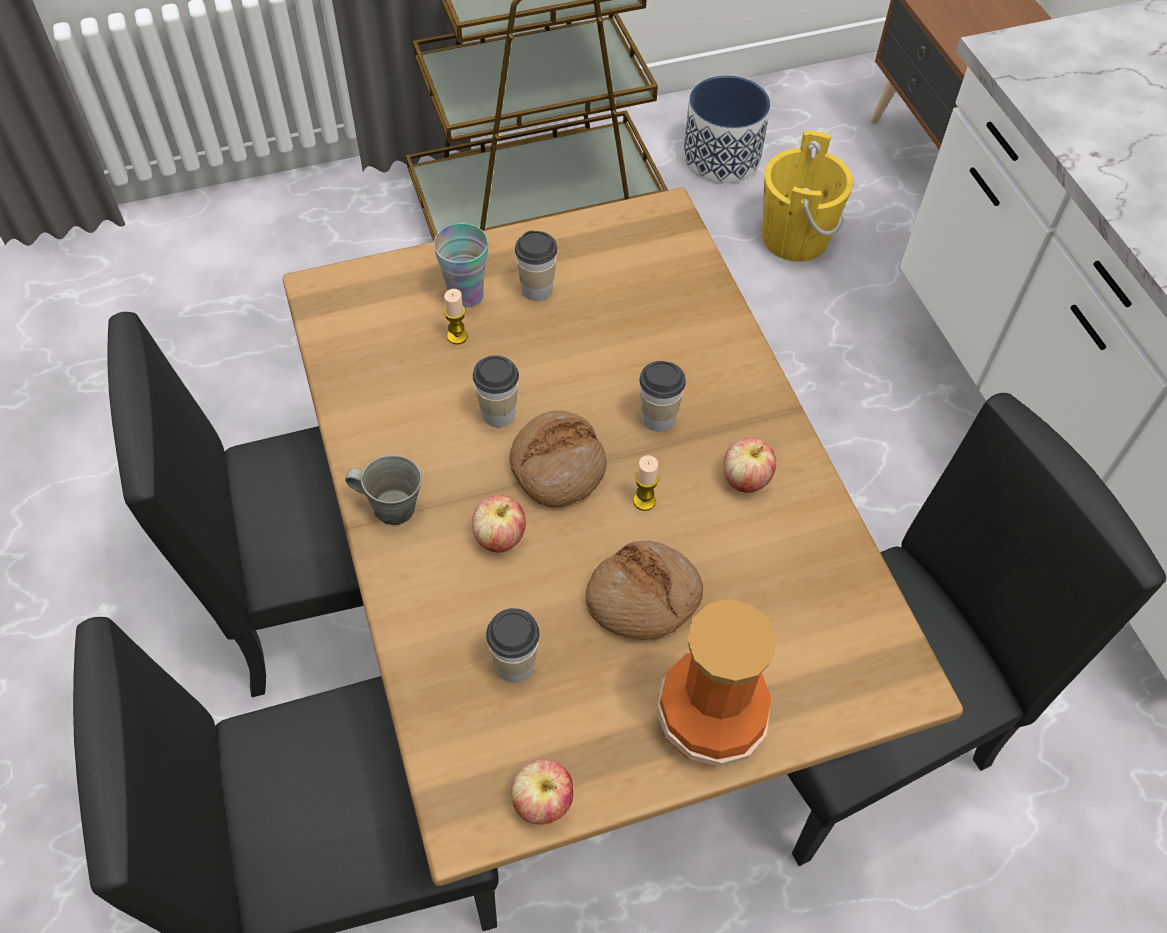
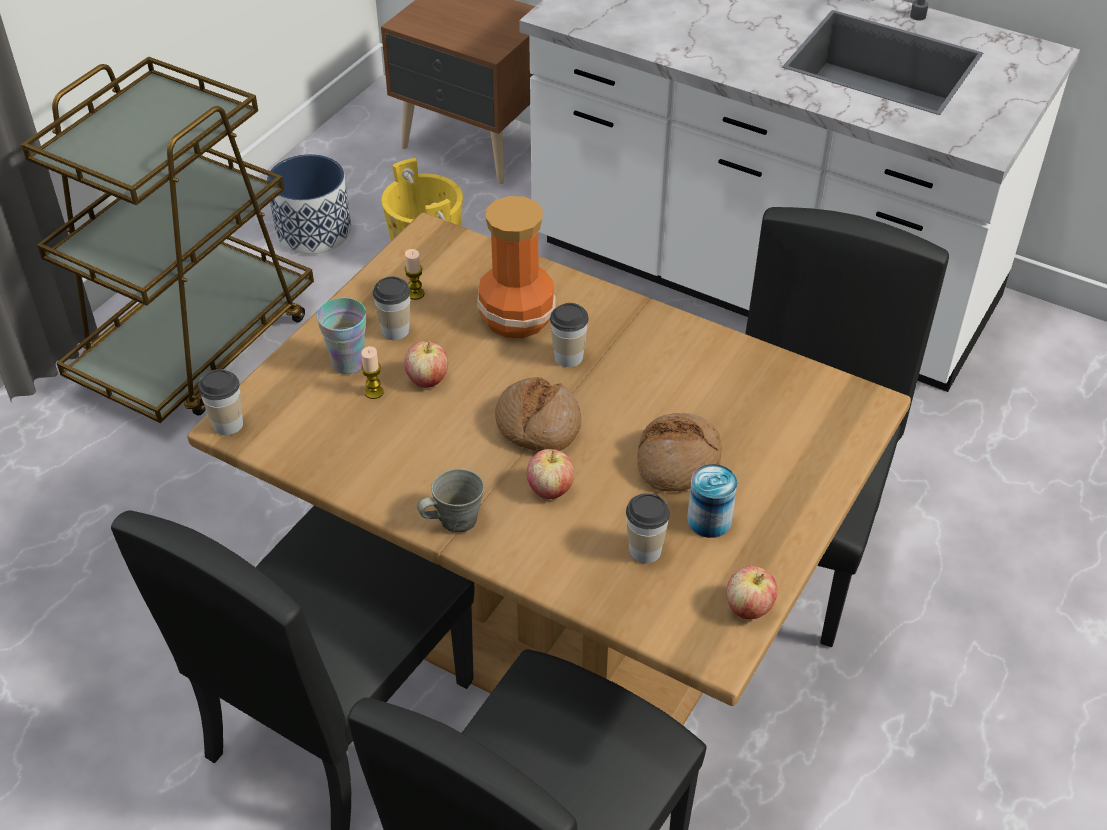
camera: 40 degrees left, 10 degrees down
(498, 413) = (460, 420): cup -> cup (228, 424)
(605, 682) = (709, 520): none -> can
(644, 501) = (615, 408): candle -> candle (415, 294)
(707, 720) = (788, 498): vase -> vase (515, 317)
(745, 480) = (662, 357): apple -> apple (427, 380)

